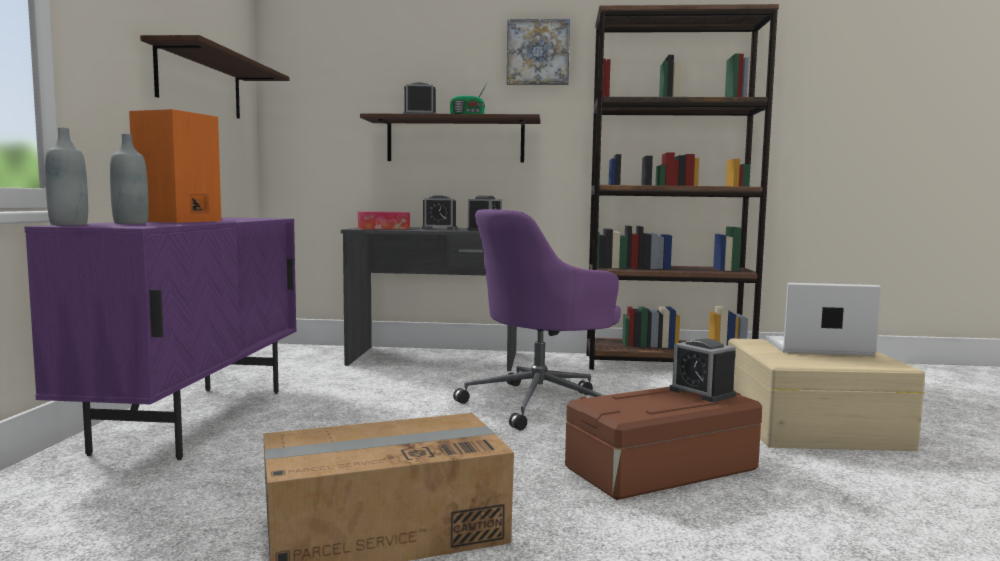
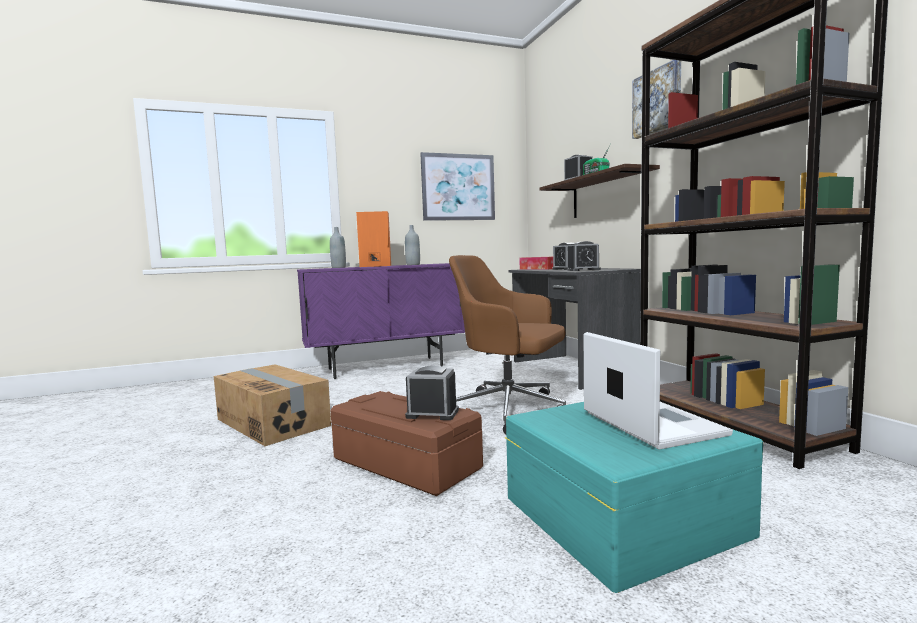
camera: 65 degrees right, 0 degrees up
(69, 224) = (311, 268): grey bottle -> grey bottle (413, 264)
(200, 84) = (458, 187): shelf -> picture
(541, 404) = (509, 411): purple office chair -> brown office chair
(702, 393) = (432, 413): alarm clock -> alarm clock turned 75 degrees clockwise
(810, 425) = (621, 514): beige storage box -> turquoise storage box

